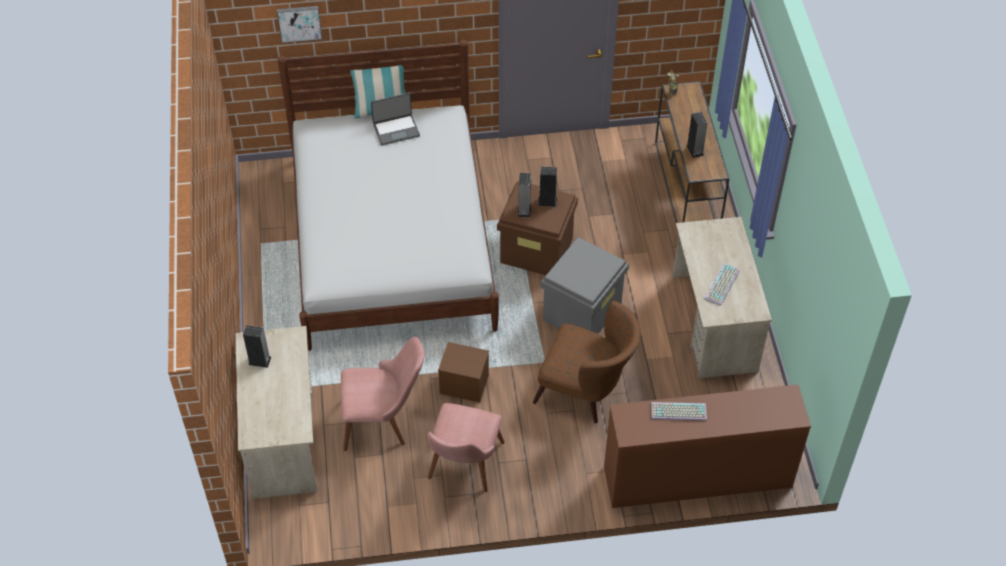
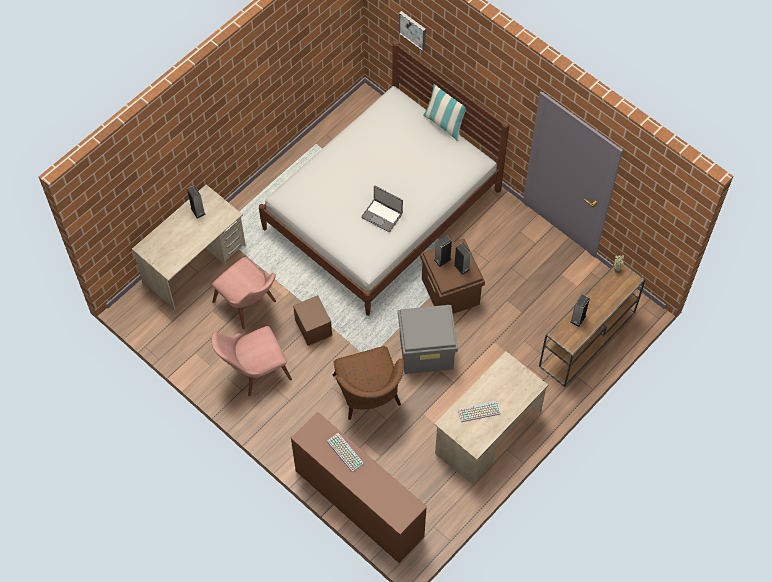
camera: 50 degrees right, 10 degrees up
(396, 129) = (435, 143): laptop -> laptop (382, 215)

